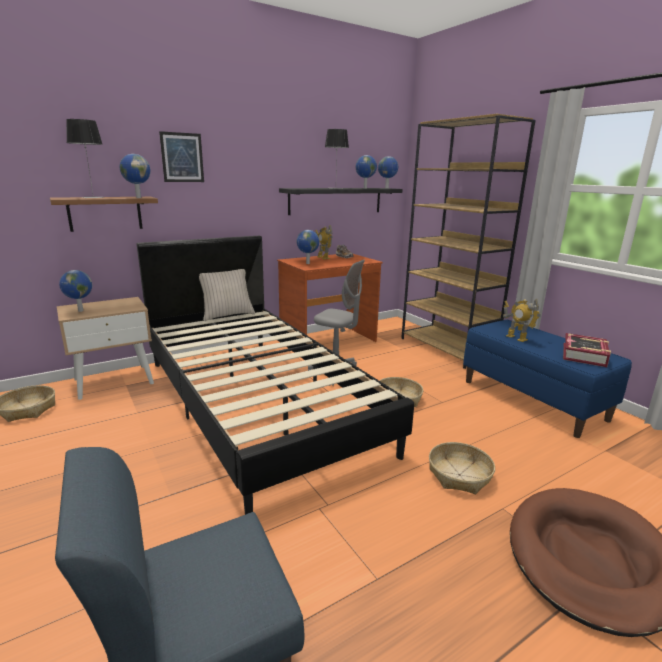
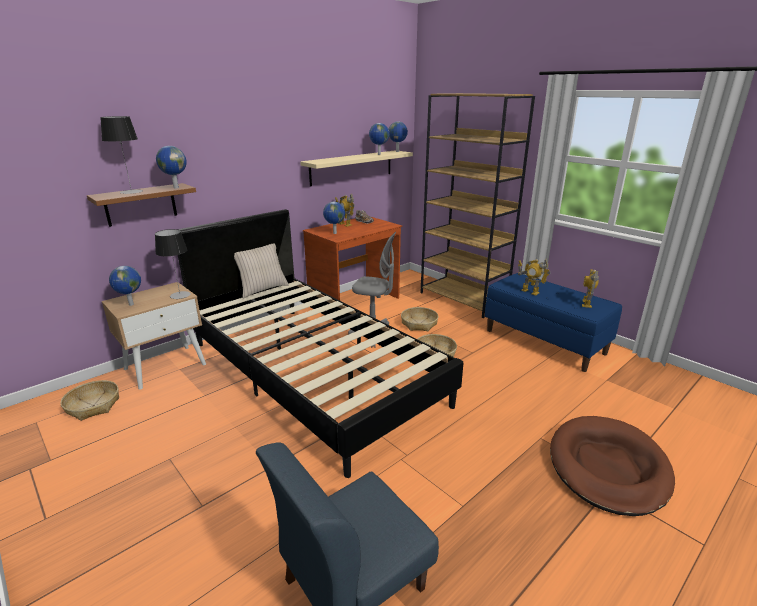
camera: 10 degrees left, 5 degrees up
(182, 157) = (210, 141): picture -> none
(335, 188) = (353, 157): table lamp -> table lamp (180, 295)
(336, 200) = (352, 167): black shelf -> beige shelf
(459, 475) = (502, 415): basket -> basket (419, 324)
(584, 355) = (586, 303): book -> toy robot

